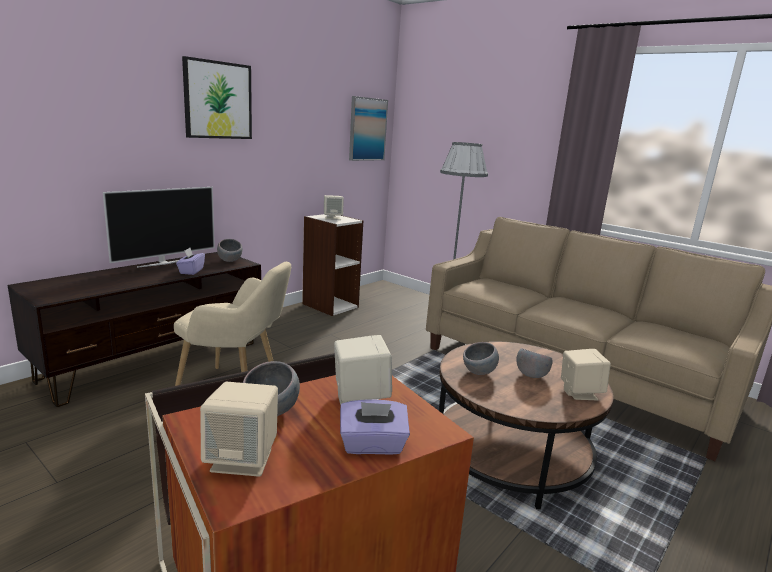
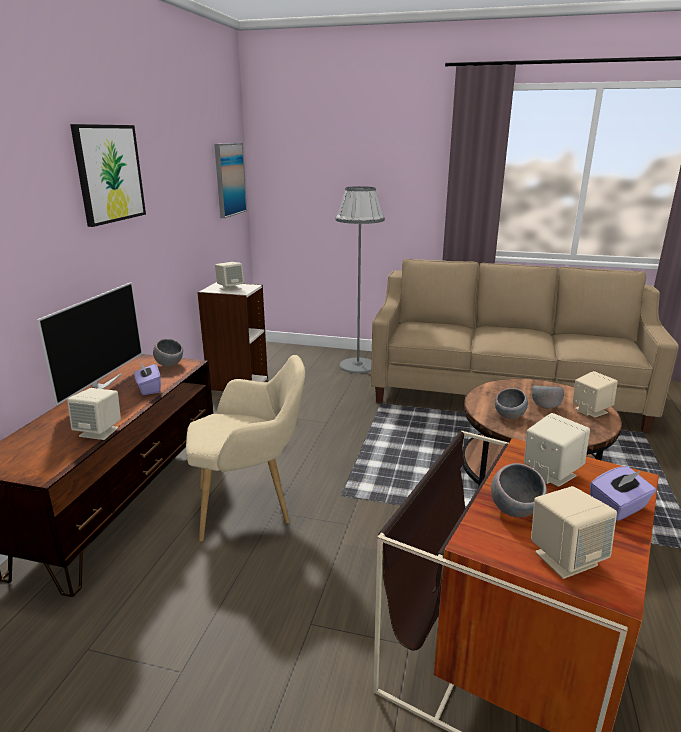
camera: 25 degrees left, 5 degrees up
(118, 286) = (99, 432): none -> beige speaker

